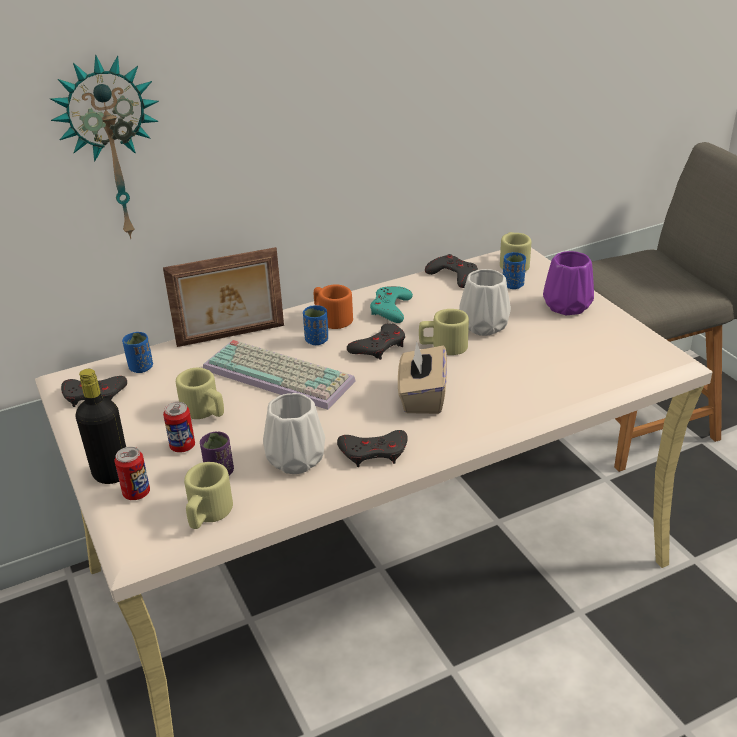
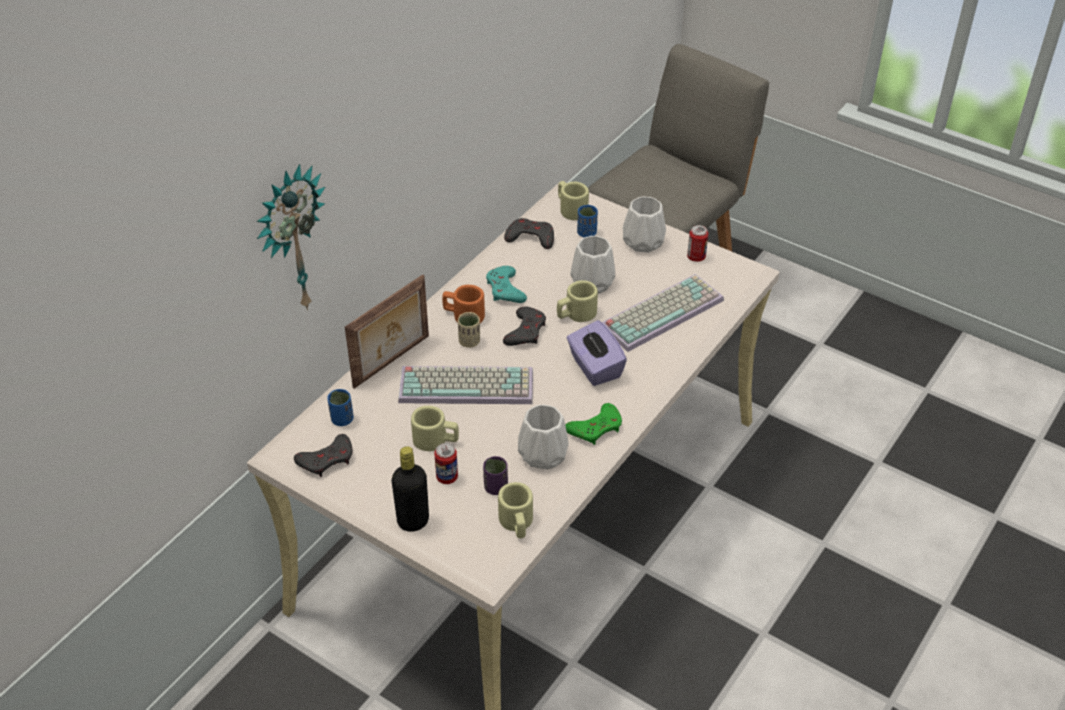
camera: 30 degrees left, 10 degrees up
(136, 493) = (448, 528): can -> can (696, 257)
(316, 340) = (469, 342): blue cup -> beige cup
(374, 452) = (596, 428): grey game controller -> green game controller
(422, 397) = (595, 367): beige tissue box -> purple tissue box
(538, 368) = (662, 311): none -> keyboard
(567, 305) = (643, 241): purple vase -> white vase

